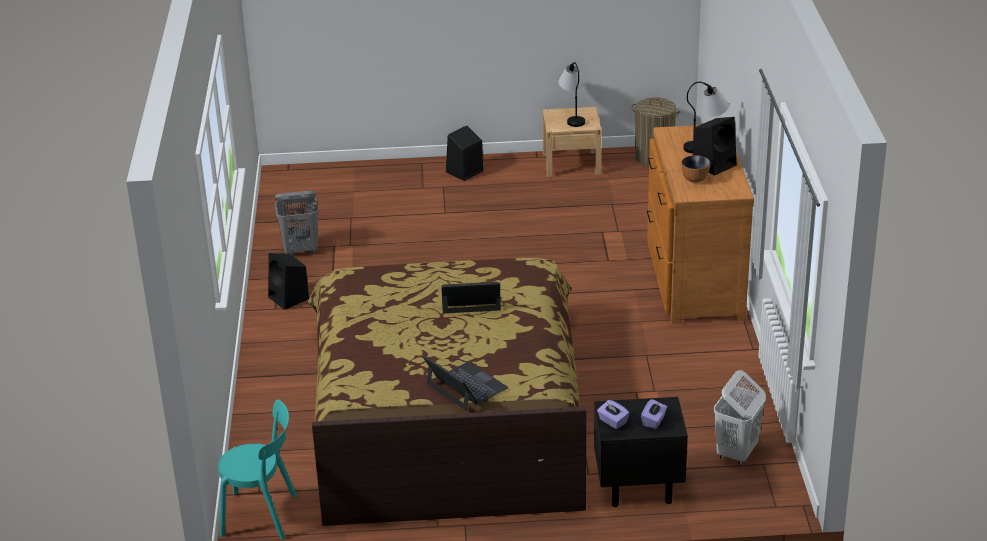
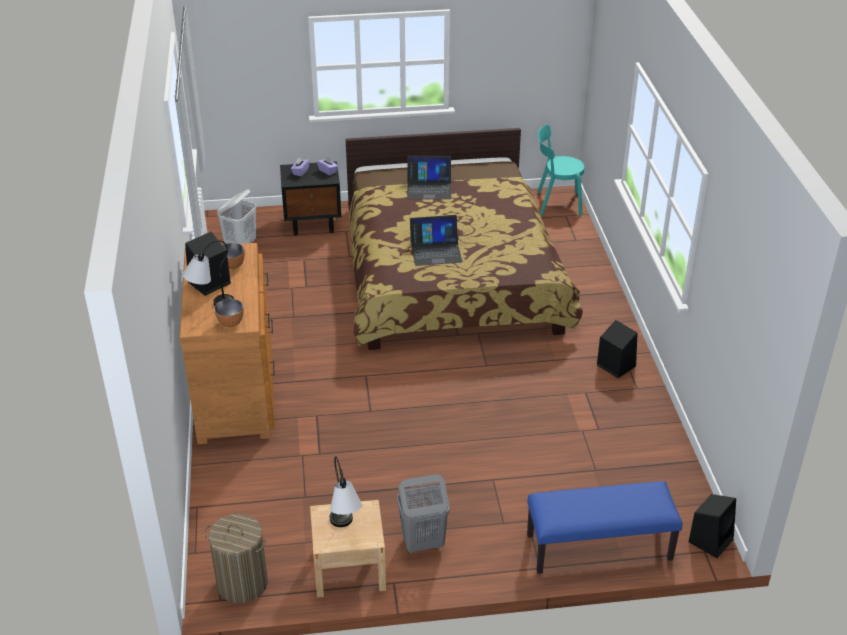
camera: 175 degrees right, 5 degrees up
(301, 250) = (629, 423): grey laundry basket -> grey laundry basket (422, 543)
(371, 172) = (598, 548): none -> blue bench
(464, 172) = (483, 550): black speaker -> black speaker (711, 539)
(466, 386) = (429, 188): laptop -> laptop turned 45 degrees counterclockwise
(681, 132) = (230, 323): none -> bowl

